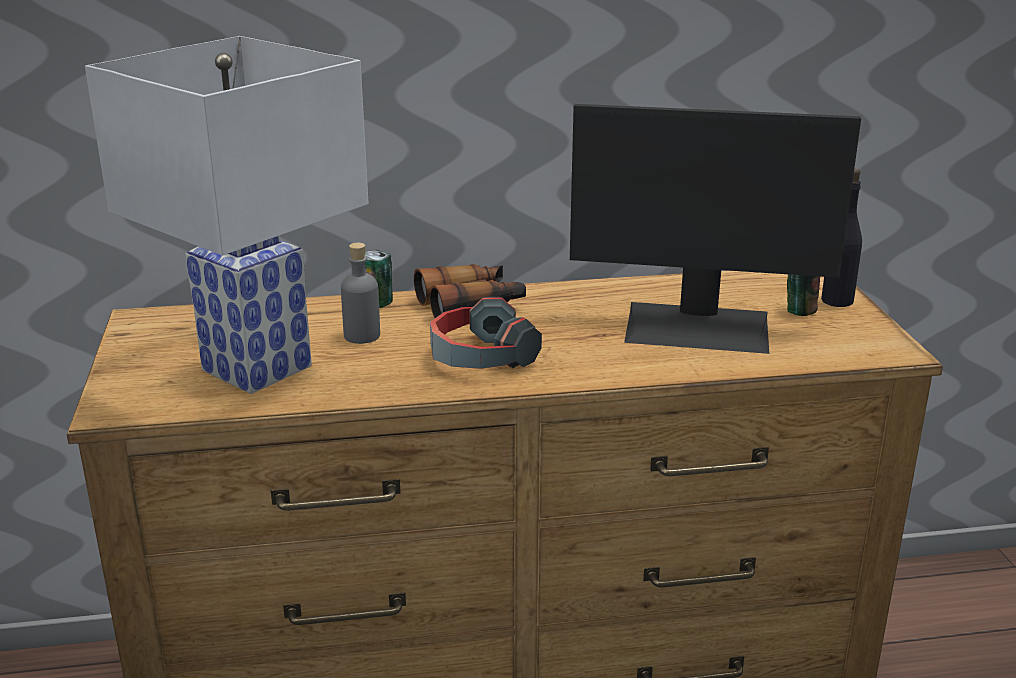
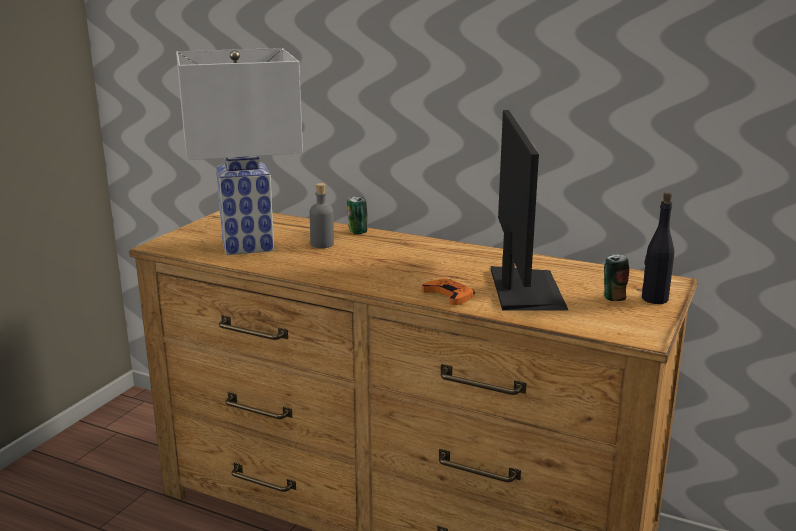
camera: 35 degrees right, 5 degrees down
(471, 305) = (406, 244): binoculars -> none
(480, 357) = (365, 269): headphones -> none
(637, 363) = (449, 295): none -> orange game controller
(698, 327) = (523, 288): monitor -> monitor turned 135 degrees counterclockwise

